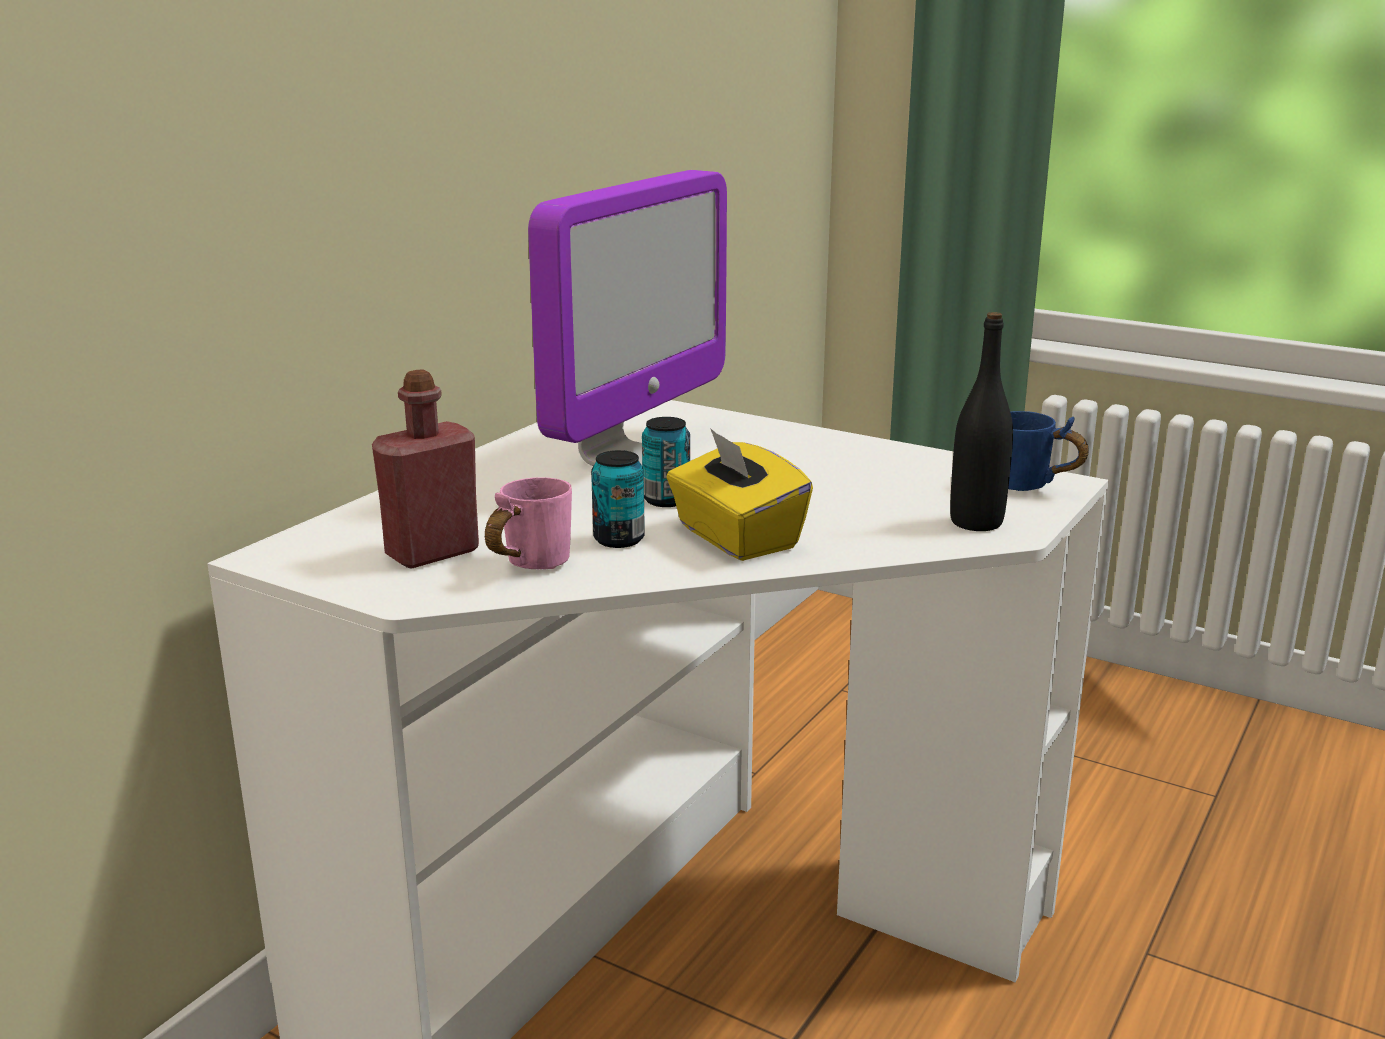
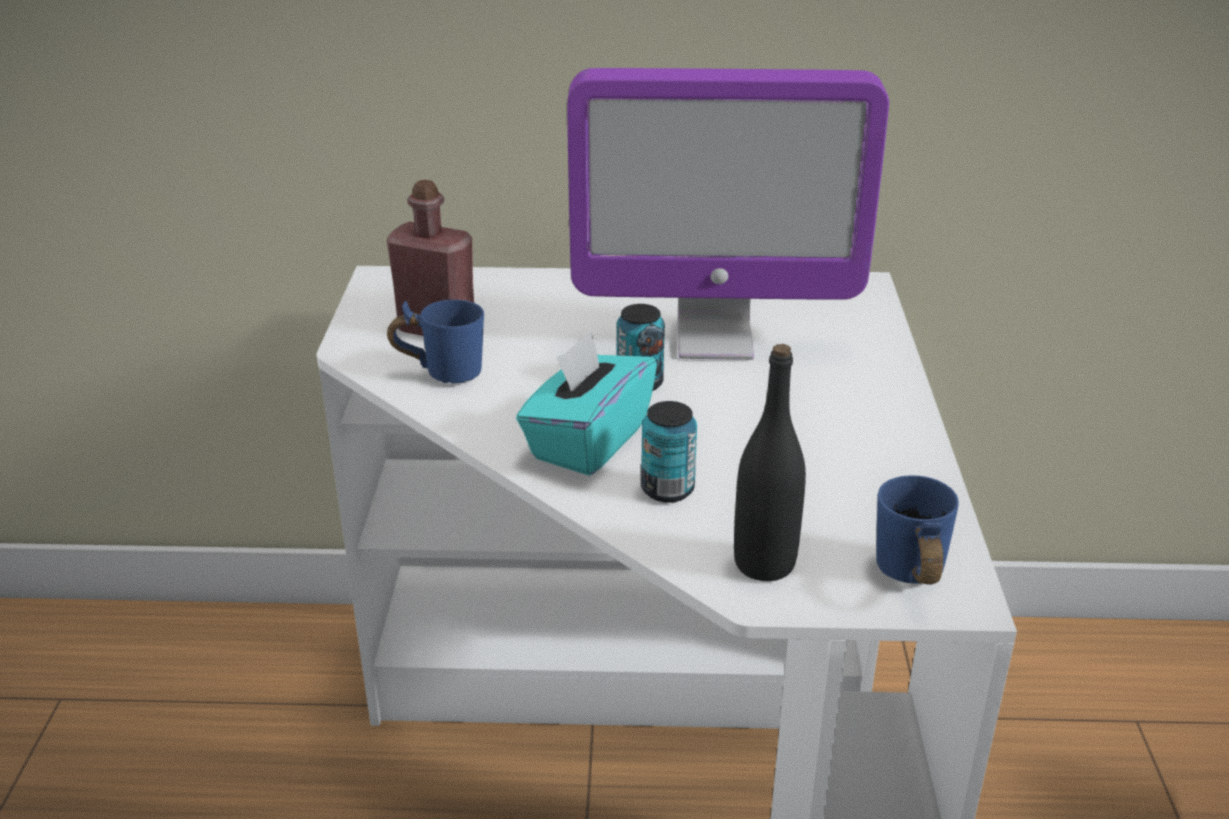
camera: 60 degrees right, 10 degrees up
(524, 566) = (443, 370): pink mug -> blue mug
(619, 539) = (531, 390): can -> can (667, 489)
(735, 537) = (587, 441): yellow tissue box -> turquoise tissue box

